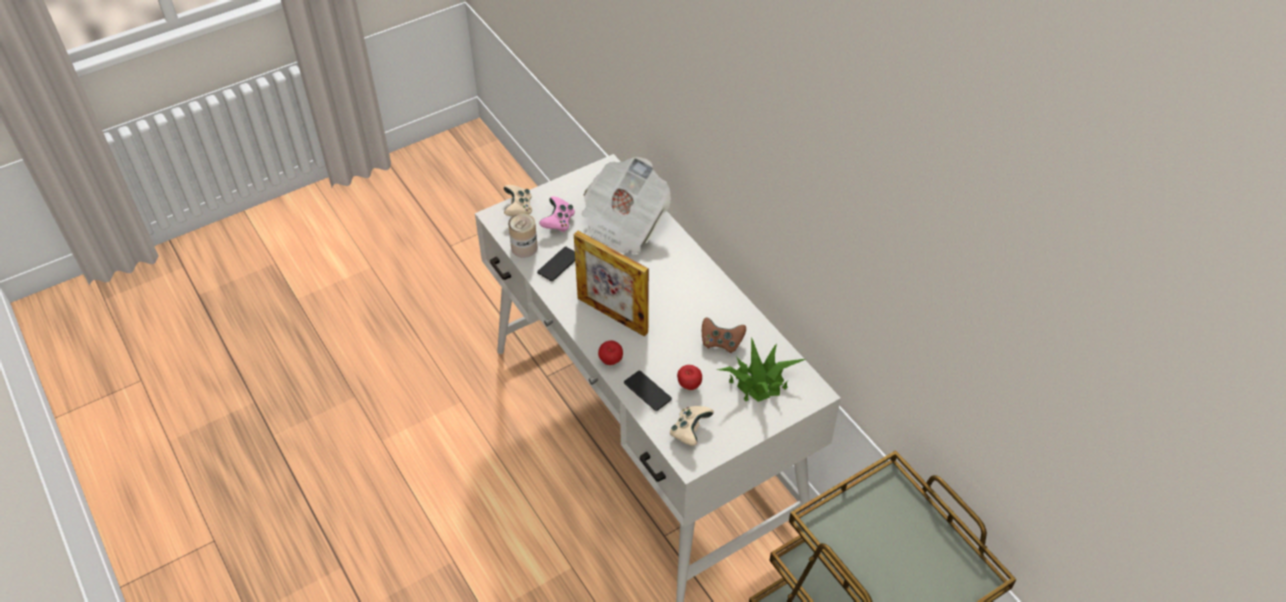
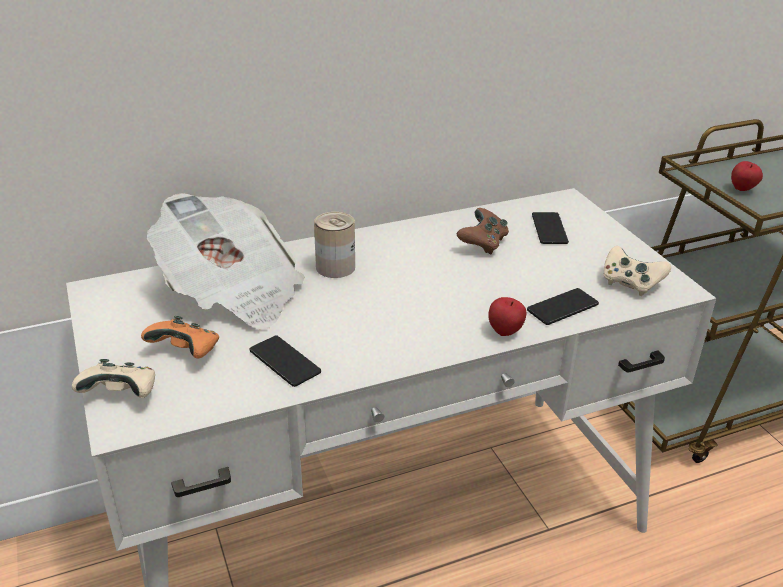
camera: 80 degrees left, 15 degrees down
(524, 248) = (225, 397): can -> can (335, 267)
(558, 223) = (186, 352): pink game controller -> orange game controller
(612, 315) = (413, 321): picture frame -> none
(689, 386) = (554, 275): apple -> apple (742, 190)
(758, 381) = (549, 229): potted plant -> phone

